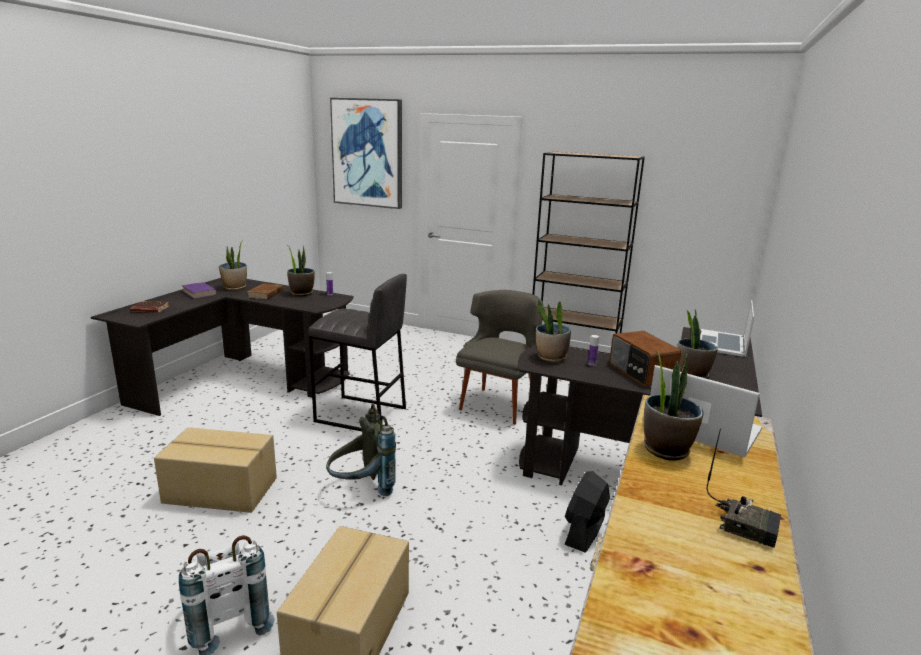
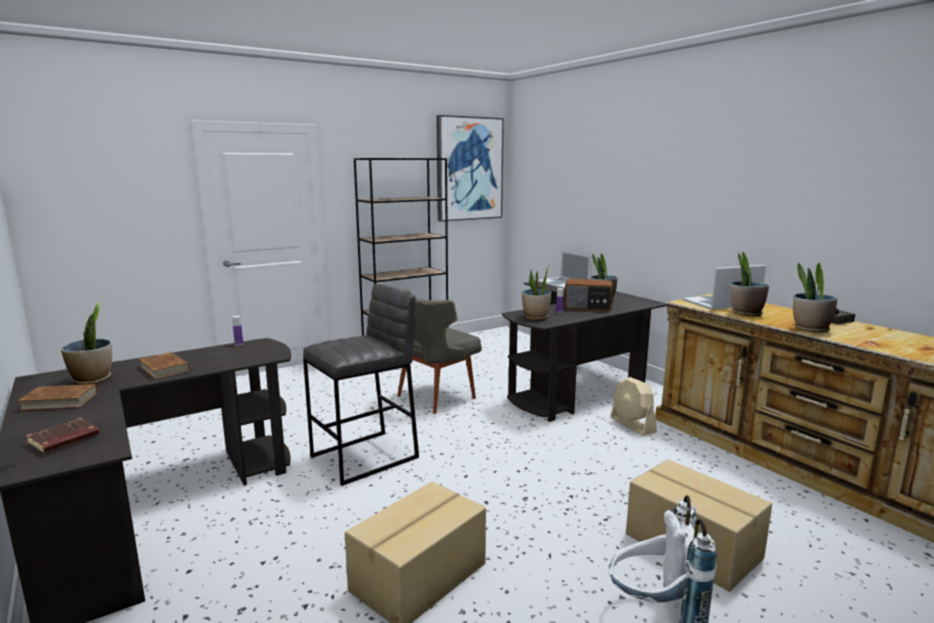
camera: 55 degrees left, 5 degrees down
(199, 293) = (59, 401): purple book -> brown book
(301, 293) = (206, 354): potted plant -> potted plant (810, 329)
(361, 489) = (502, 491): grey backpack -> none
(367, 153) = (111, 173): picture -> picture (469, 169)
(497, 406) = (436, 397): grey chair -> grey chair turned 105 degrees counterclockwise
(584, 531) = (632, 425): black fan -> beige fan

